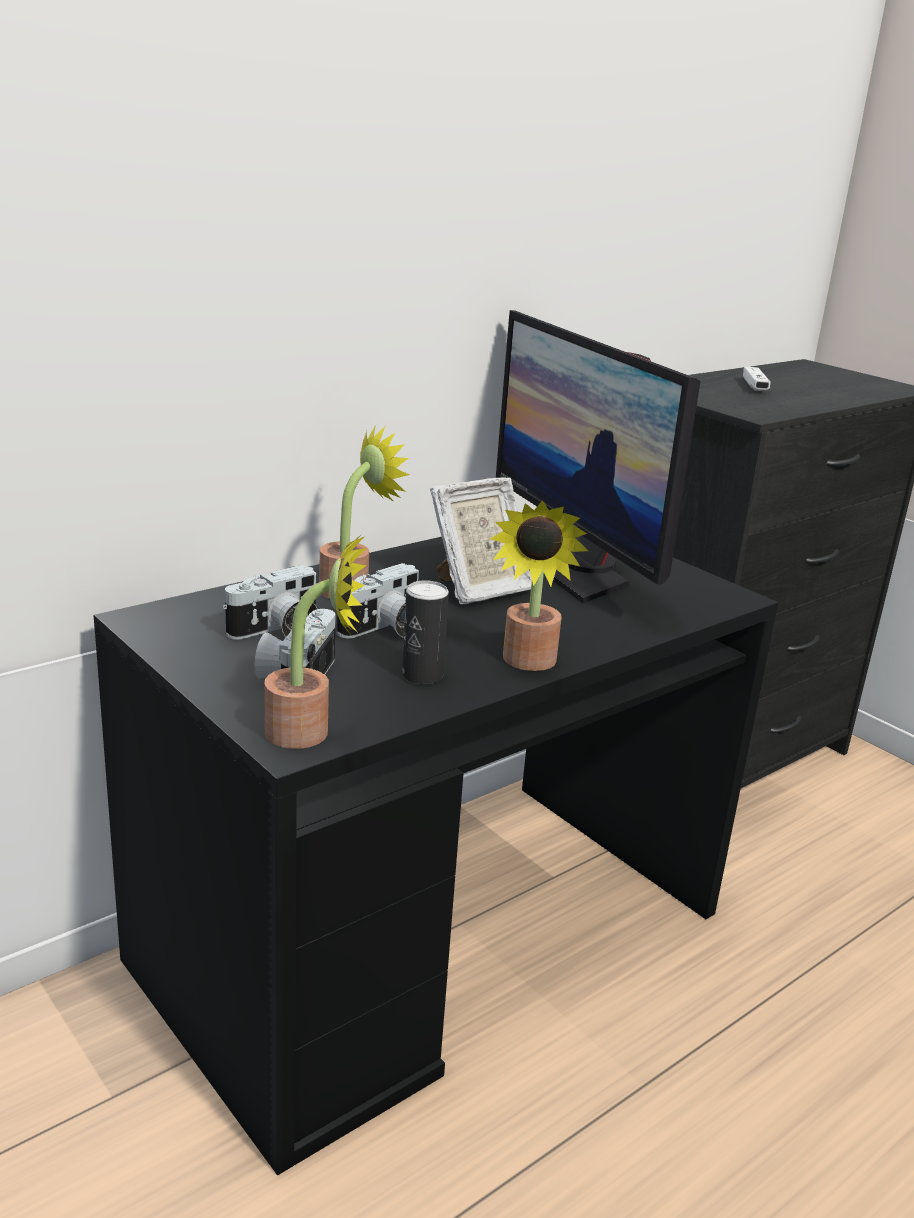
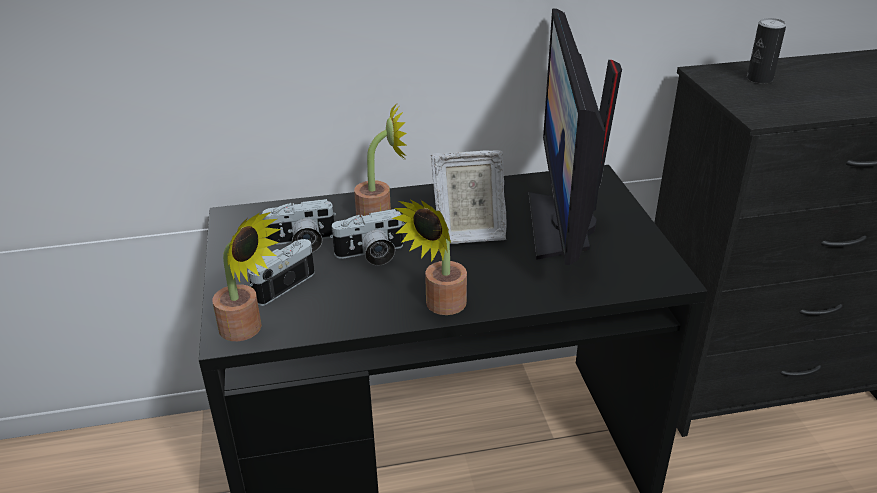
camera: 30 degrees right, 10 degrees up
(422, 675) = (358, 300): can -> can (759, 79)
(754, 387) = (804, 80): white game controller -> none

